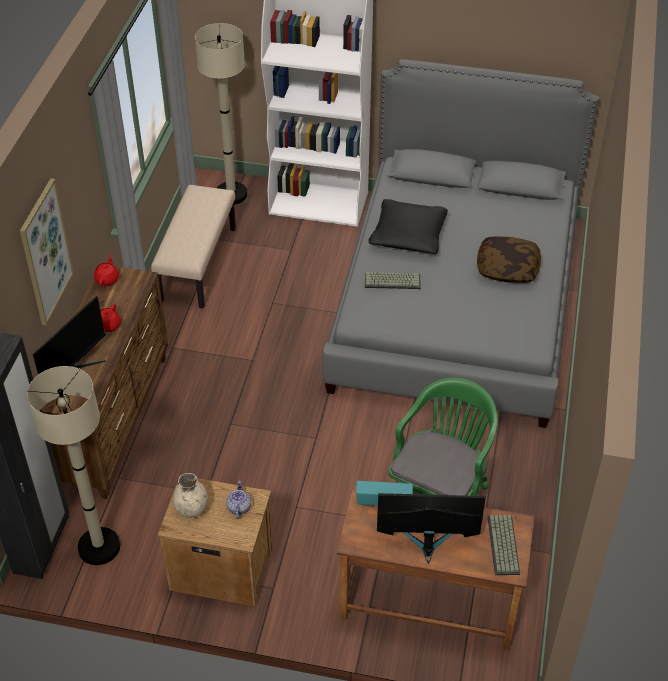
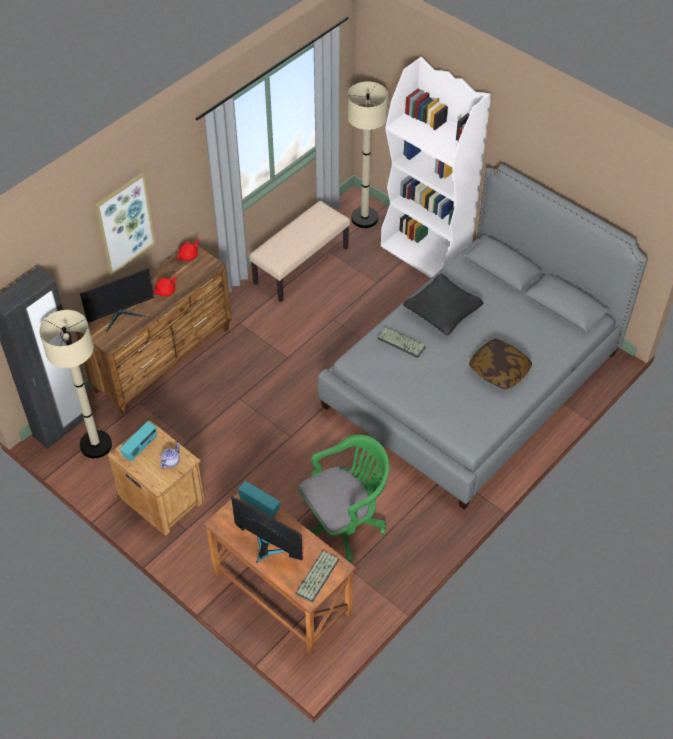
camera: 30 degrees right, 5 degrees up
(191, 509) = (140, 447): beige vase -> radio

